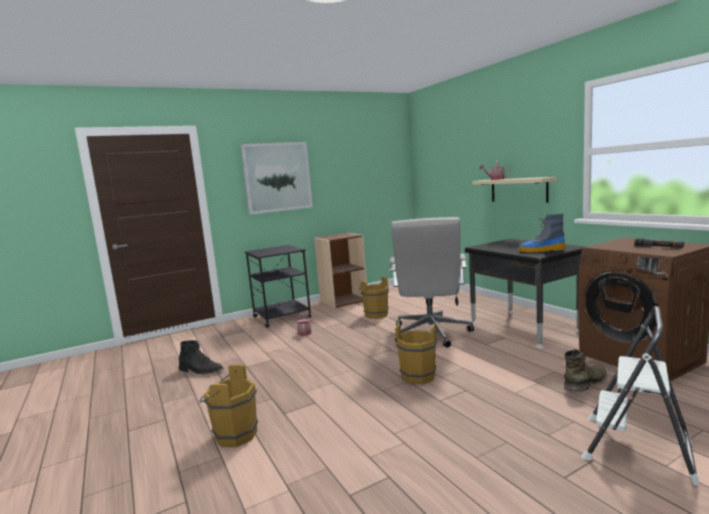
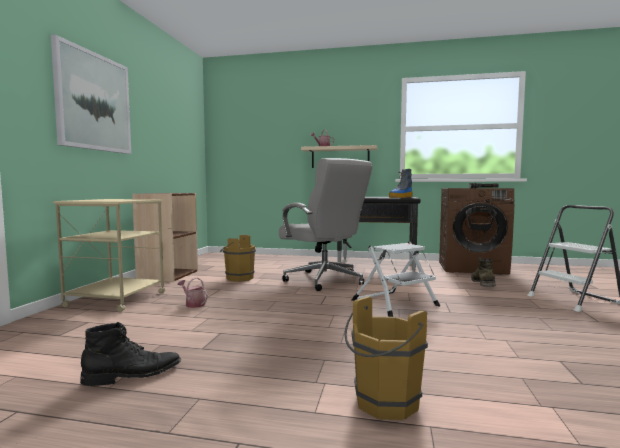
camera: 50 degrees left, 5 degrees down
(282, 317) = (117, 299): black cart -> beige cart
(419, 375) = (394, 303): brown bucket -> step ladder

